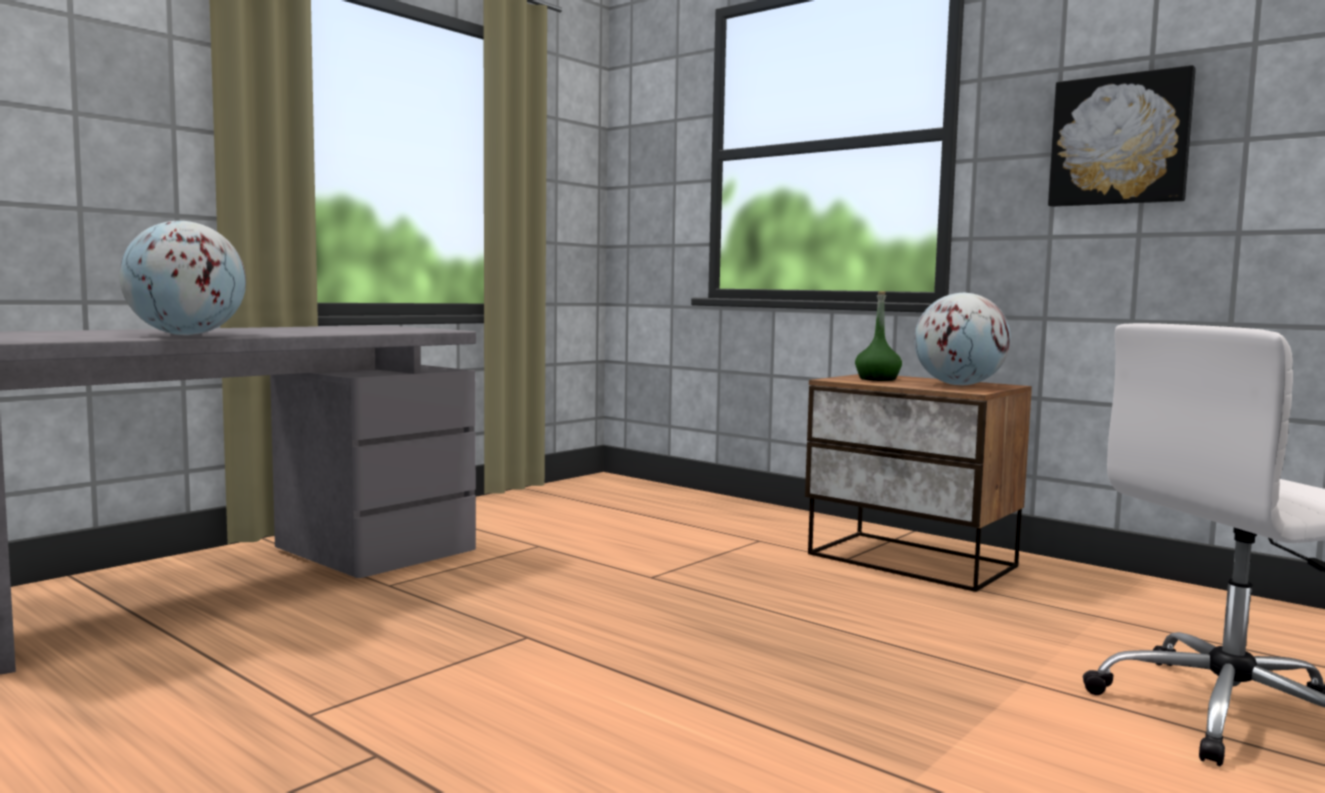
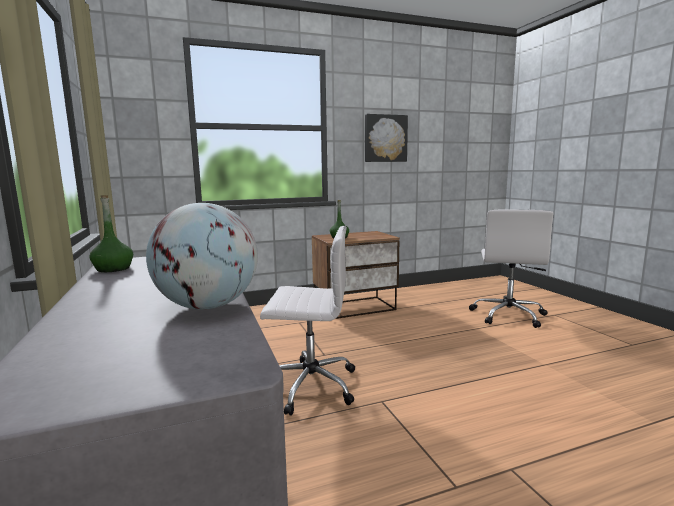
camera: 60 degrees left, 5 degrees up
(339, 326) = (113, 269): none -> green bottle
(533, 587) = (309, 385): none -> white office chair
(958, 385) = (369, 235): globe -> none

